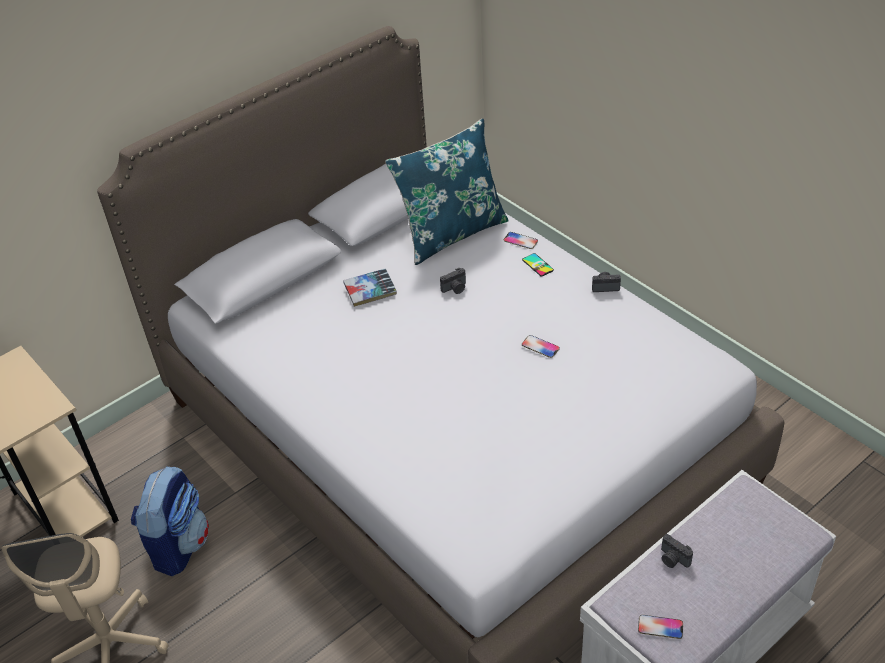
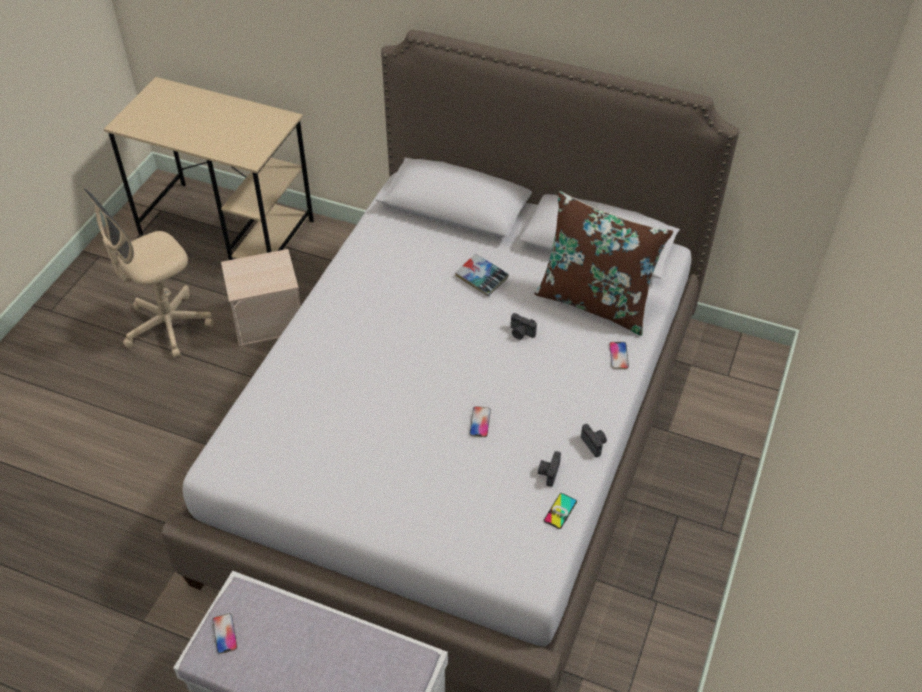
camera: 60 degrees right, 5 degrees up
(179, 545) = (269, 319): backpack -> beige storage box
(451, 233) = (595, 302): blue pillow -> brown pillow
(537, 265) = (592, 381): phone -> phone (560, 511)
(673, 559) = (303, 621): camera -> camera (548, 473)

